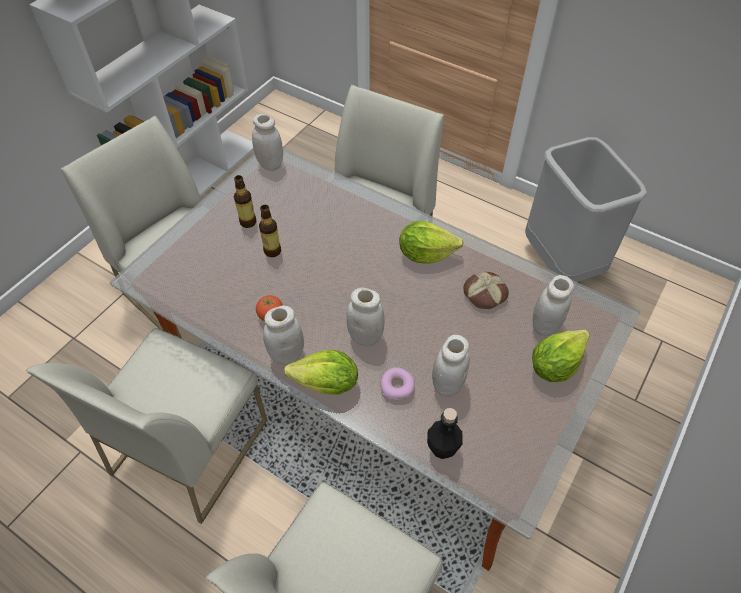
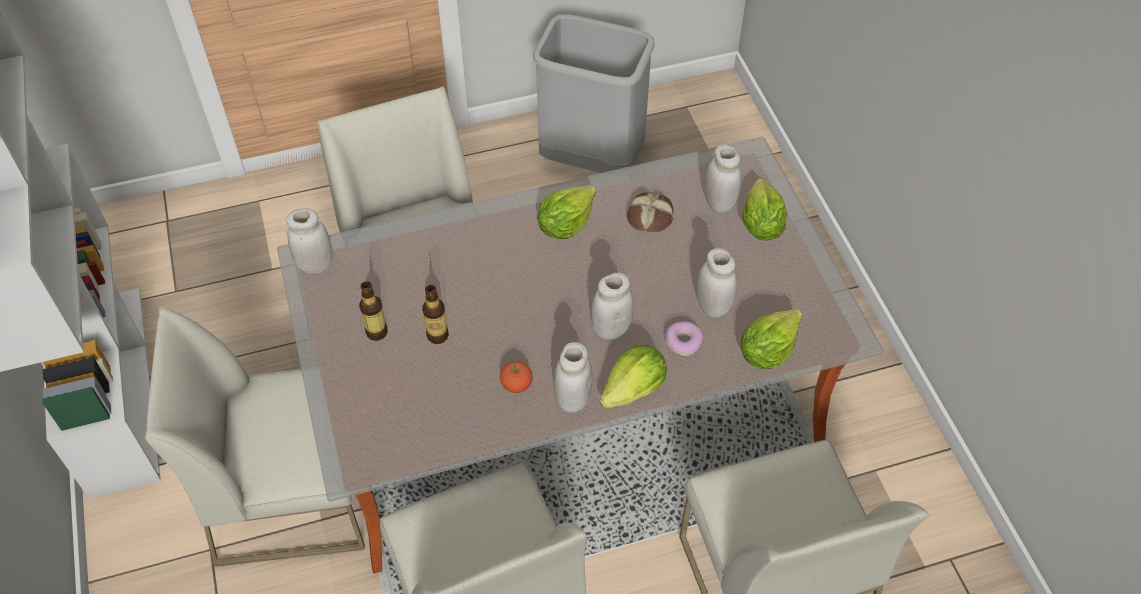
camera: 50 degrees left, 0 degrees up
(442, 448) = (767, 351): black bottle -> lettuce

